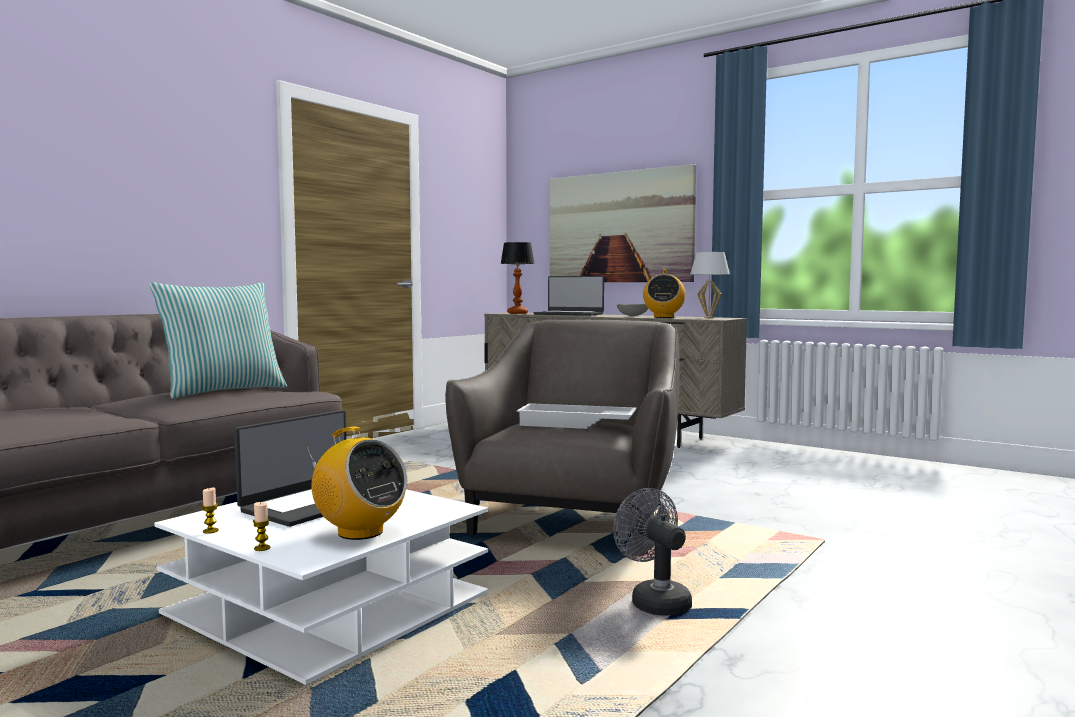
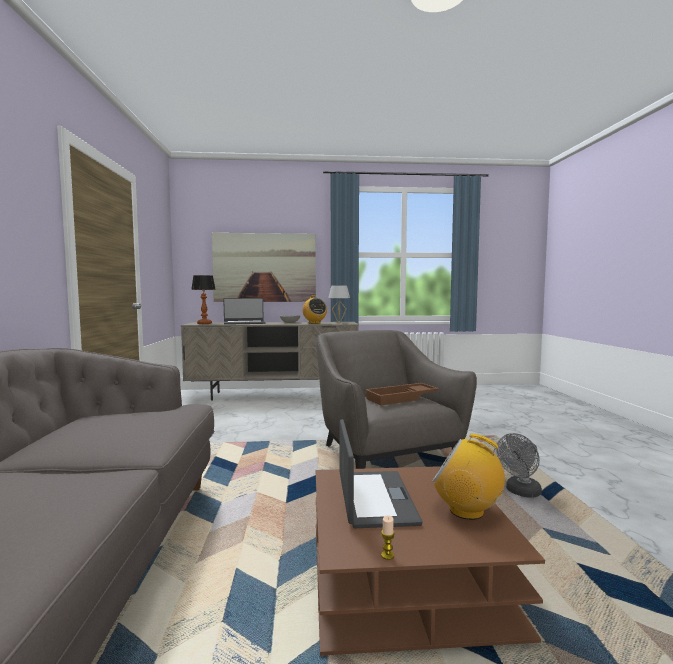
camera: 40 degrees left, 0 degrees up
(222, 391) = (128, 421): pillow -> none
(262, 548) = (463, 552): candle -> none
(329, 605) = (406, 575): white coffee table -> brown coffee table
(359, 532) = (467, 510): radio -> radio turned 150 degrees counterclockwise
(575, 424) = (402, 398): white tray -> brown tray
(654, 601) = (520, 492): grey fan -> grey fan turned 60 degrees counterclockwise

